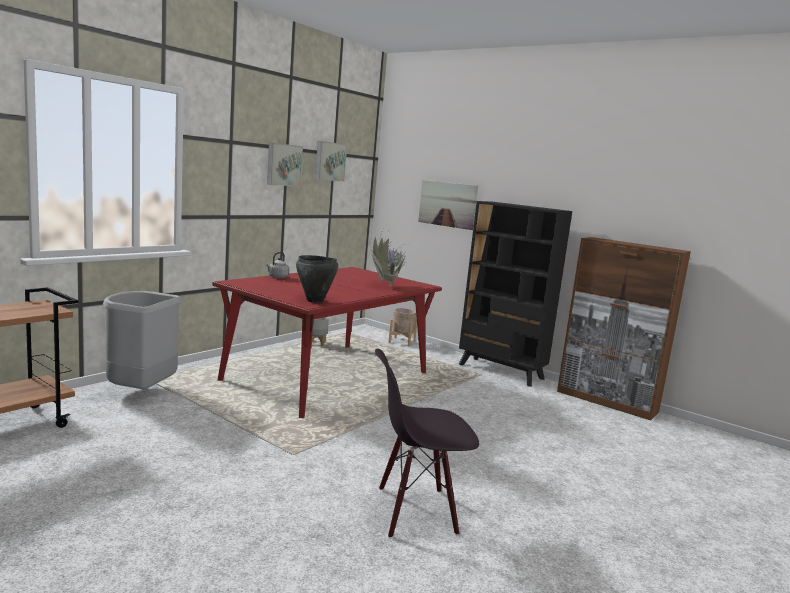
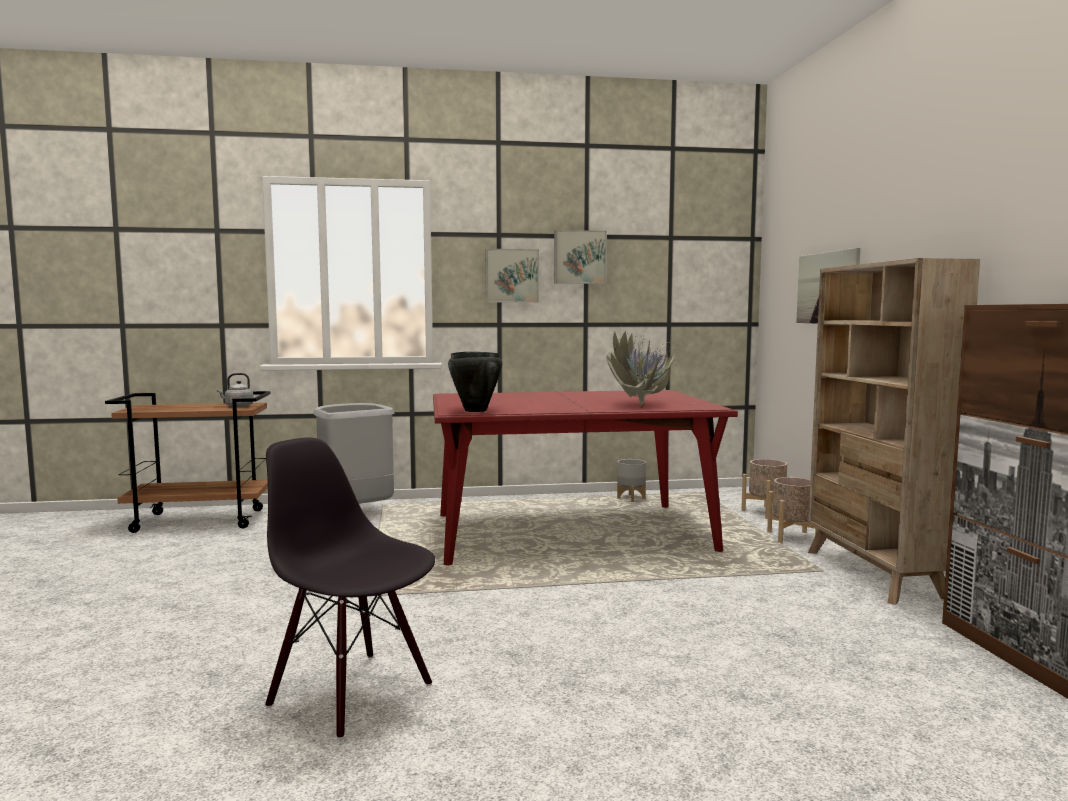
camera: 45 degrees right, 5 degrees down
(277, 277) = (519, 393): grey kettle -> grey kettle (237, 406)
(329, 161) = (661, 248): picture -> picture (511, 276)
(438, 356) = (792, 537): none -> beige planter
(501, 372) = (873, 574): black bookcase -> beige bookcase

